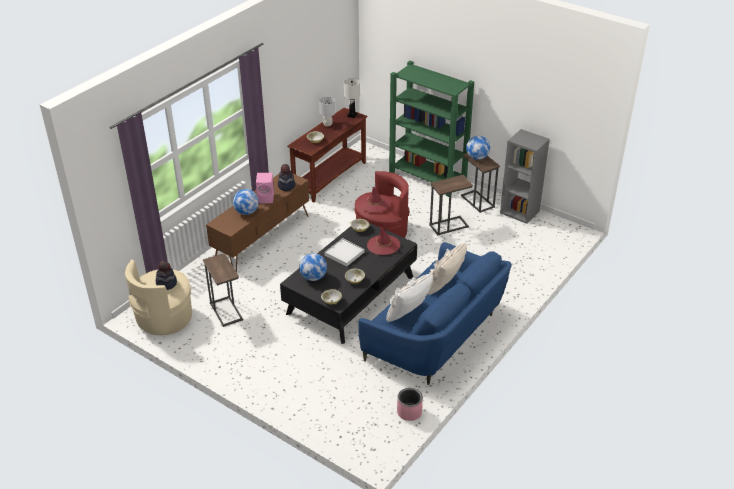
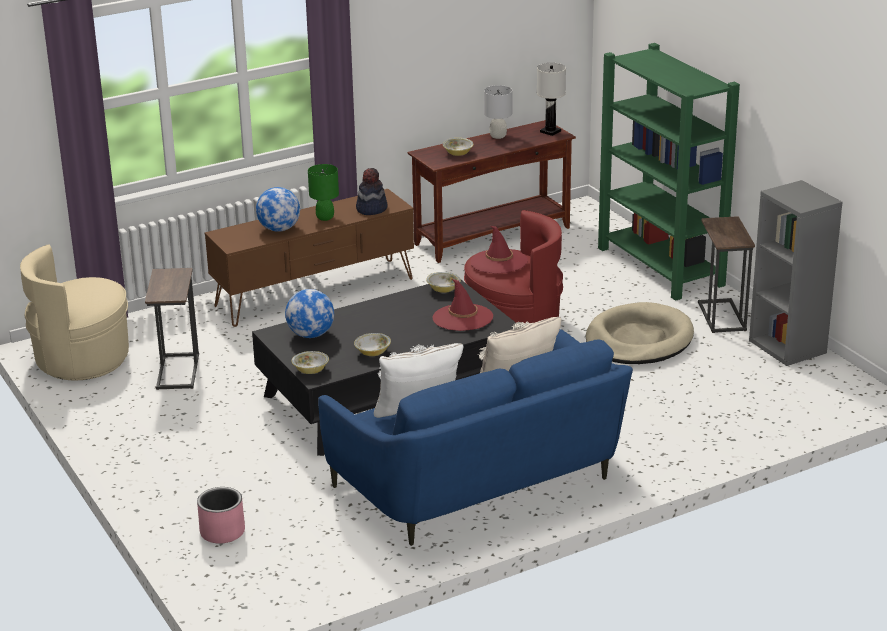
camera: 25 degrees right, 10 degrees down
(166, 283) = (87, 294): hat -> none
(266, 198) = (326, 218): pink speaker -> green table lamp
(344, 253) = (388, 315): white tray -> none
(409, 412) = (345, 574): pink planter -> pink planter (222, 532)
(448, 226) = (638, 340): brown side table -> beige dog bed
(477, 157) = (723, 227): globe -> none

